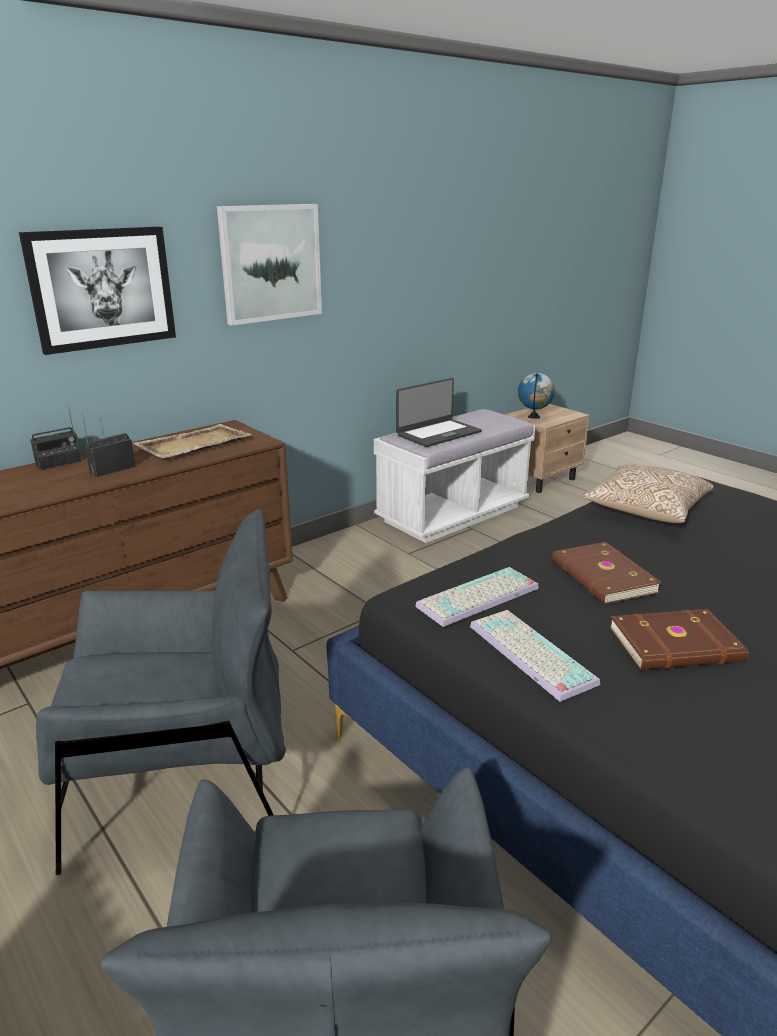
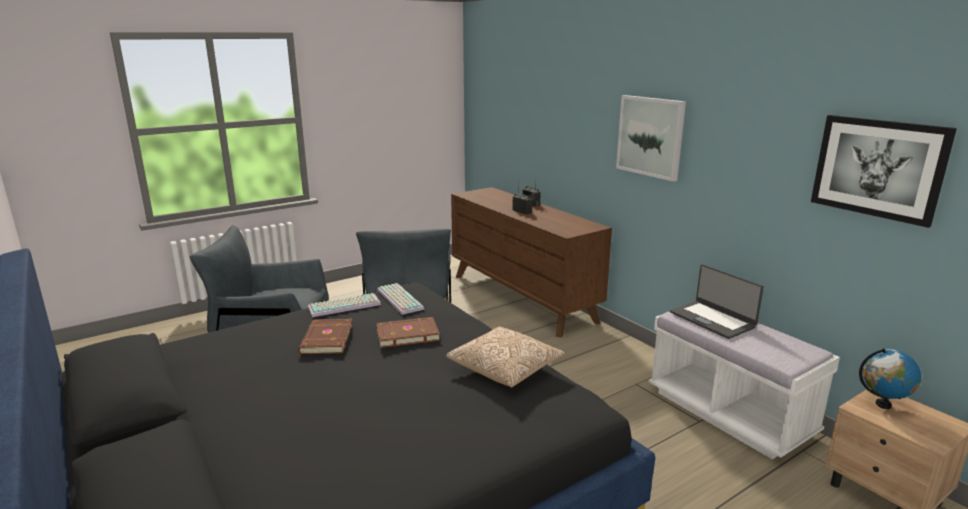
camera: 95 degrees right, 5 degrees down
(102, 288) = (569, 129): picture -> picture (878, 168)
(193, 445) = (560, 221): beige tray -> none

